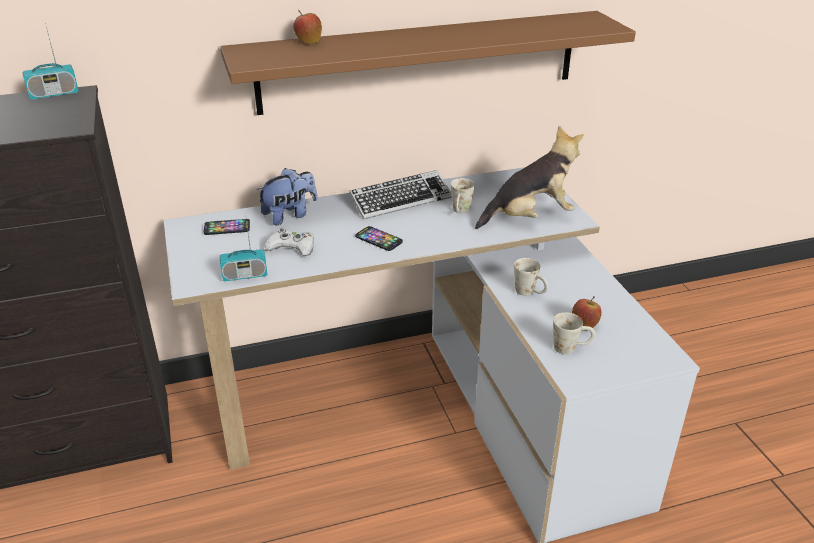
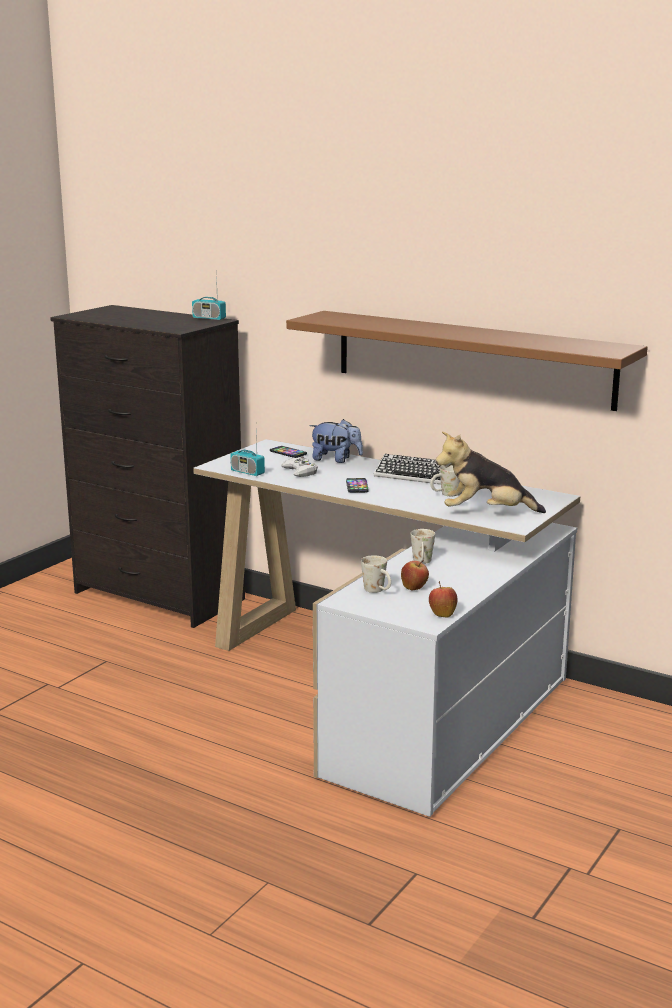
camera: 50 degrees right, 15 degrees down
(308, 42) = (373, 318): apple -> apple (442, 614)
(530, 217) = (486, 513): plush toy -> plush toy turned 150 degrees clockwise

